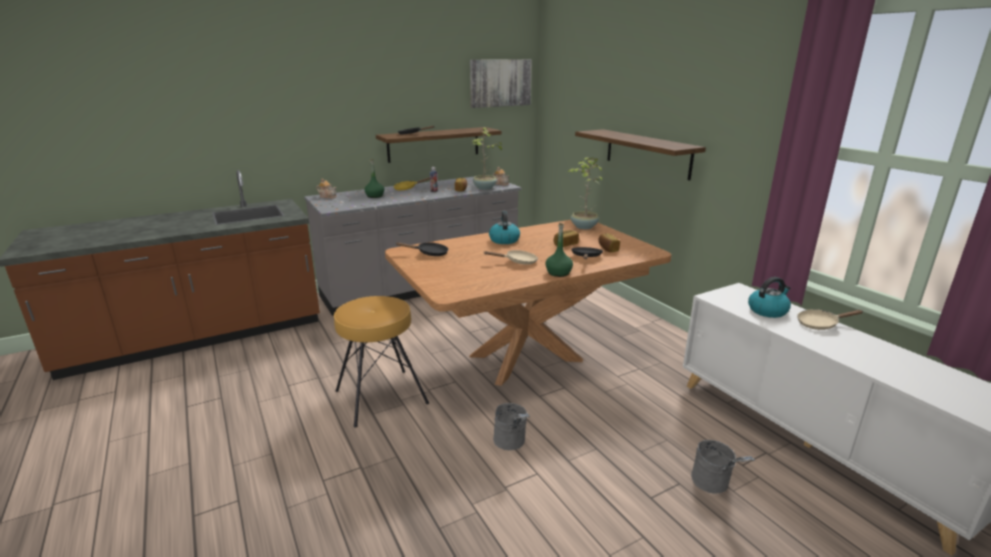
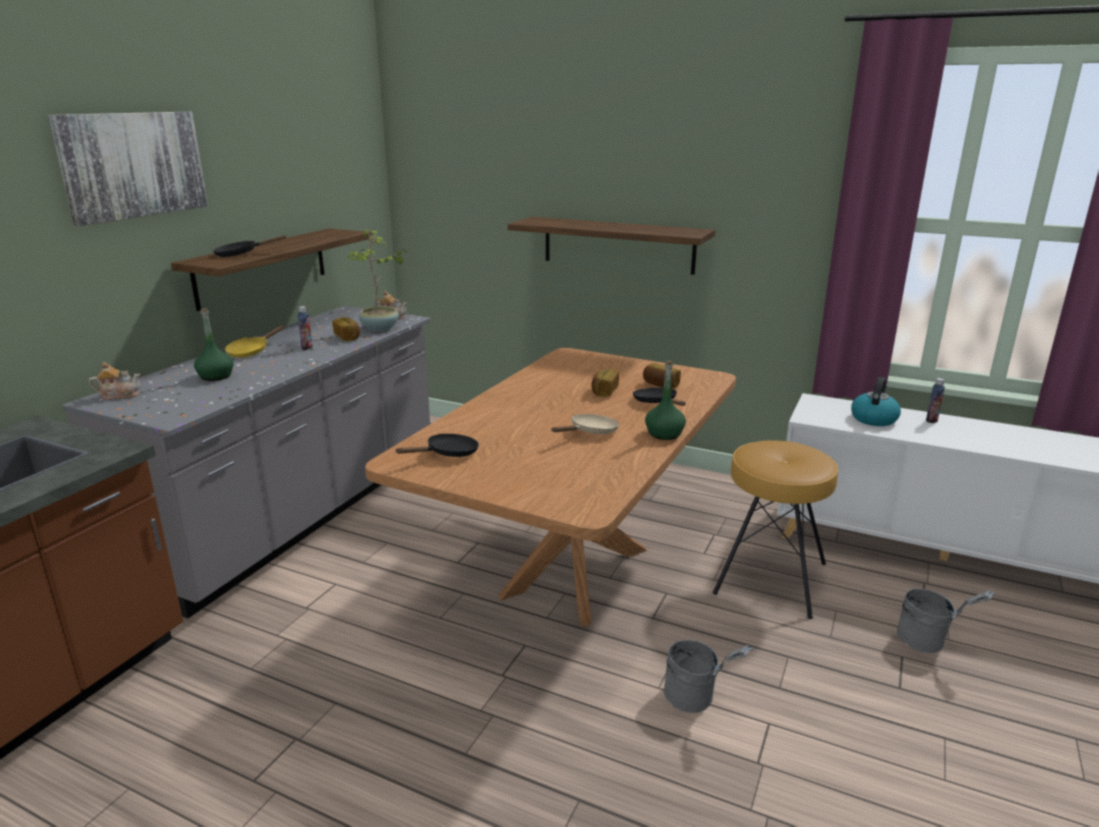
camera: 35 degrees left, 0 degrees up
(381, 396) = (444, 720): brown stool -> brown stool (769, 577)
(500, 83) = (340, 155): picture -> picture (133, 165)
(504, 240) = (516, 404): kettle -> none
(583, 227) = (583, 361): potted plant -> none
(820, 324) = (931, 420): beige frying pan -> bottle

